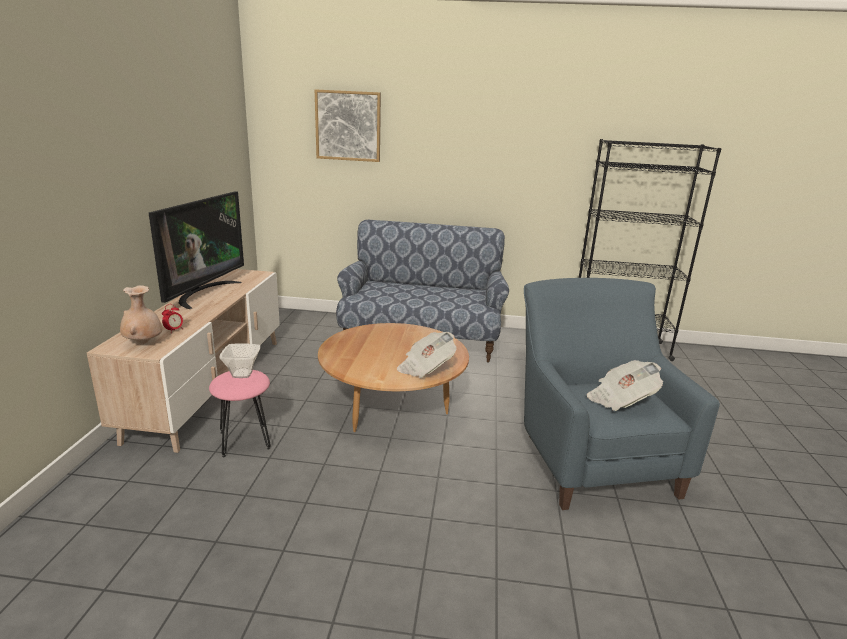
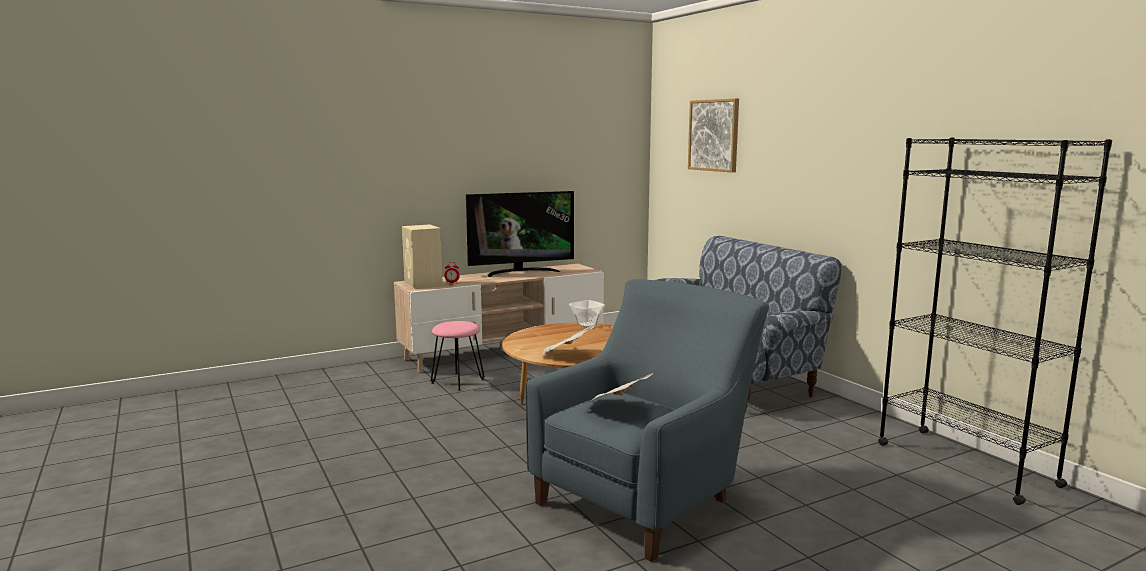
camera: 55 degrees right, 10 degrees down
(143, 343) = (423, 284): beige vase -> beige speaker
(241, 374) = (462, 323): bowl -> bowl (586, 325)

